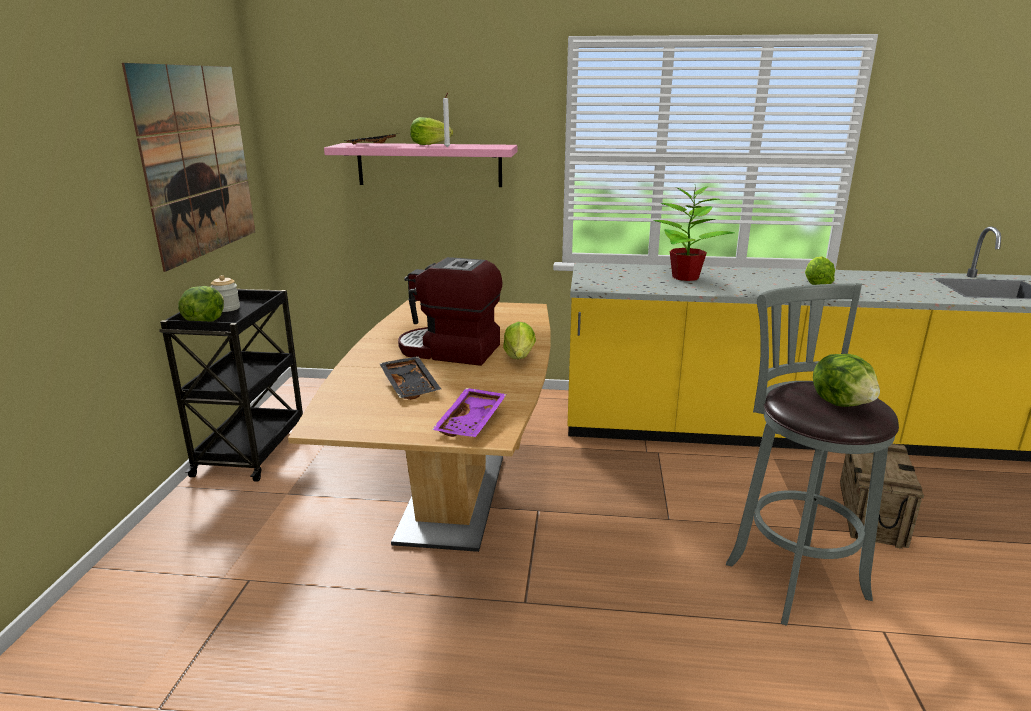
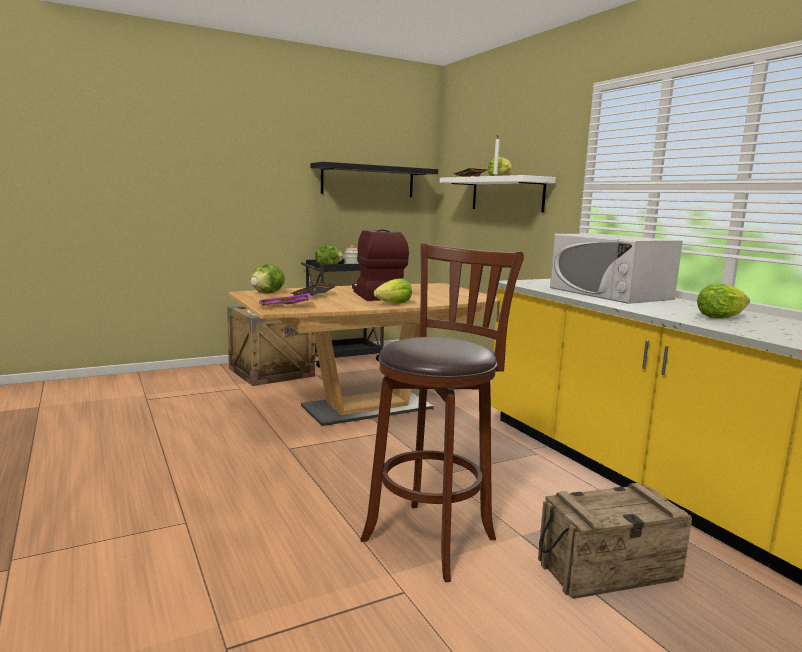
camera: 55 degrees right, 10 degrees down
(197, 161) = (368, 181): picture -> black shelf
(218, 528) = (271, 372): none -> crate
(429, 165) = (507, 194): pink shelf -> white shelf
(684, 277) = (609, 293): potted plant -> white microwave
(791, 576) = (432, 536): grey stool -> brown stool
(842, 403) = (431, 345): lettuce -> lettuce (268, 293)

